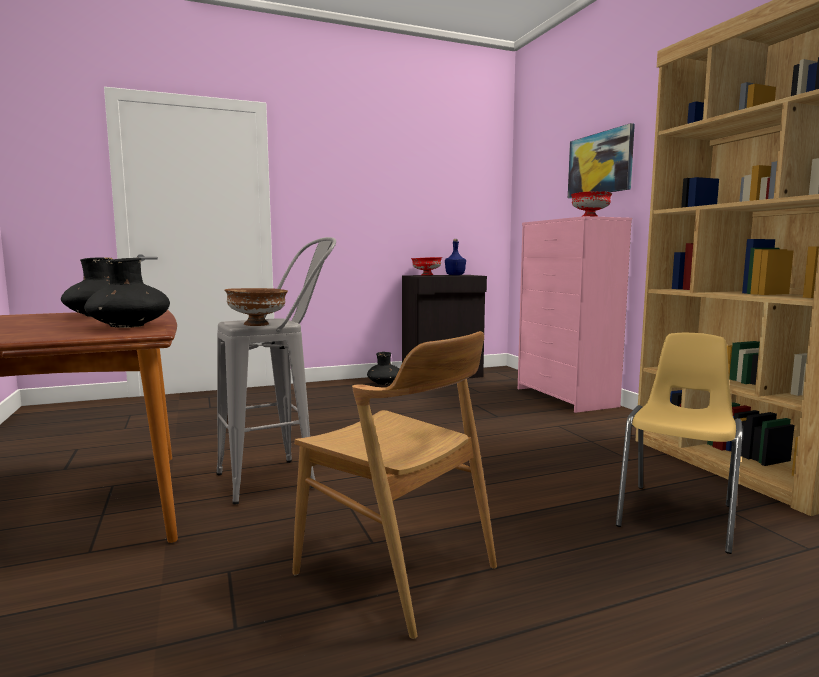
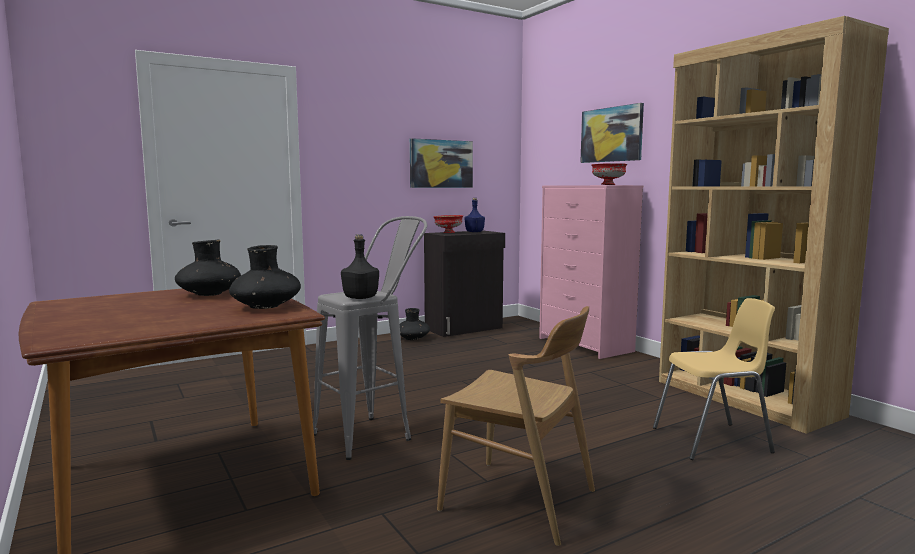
camera: 10 degrees left, 0 degrees up
(258, 324) = (361, 297): brown bowl -> black bottle
(421, 204) = (441, 164): none -> picture
(678, 516) = (713, 441): yellow chair -> yellow chair turned 60 degrees clockwise

